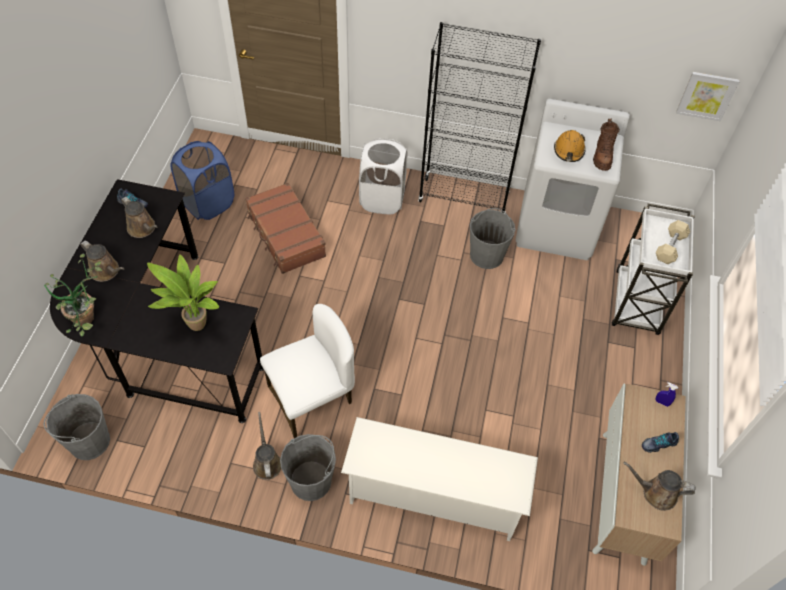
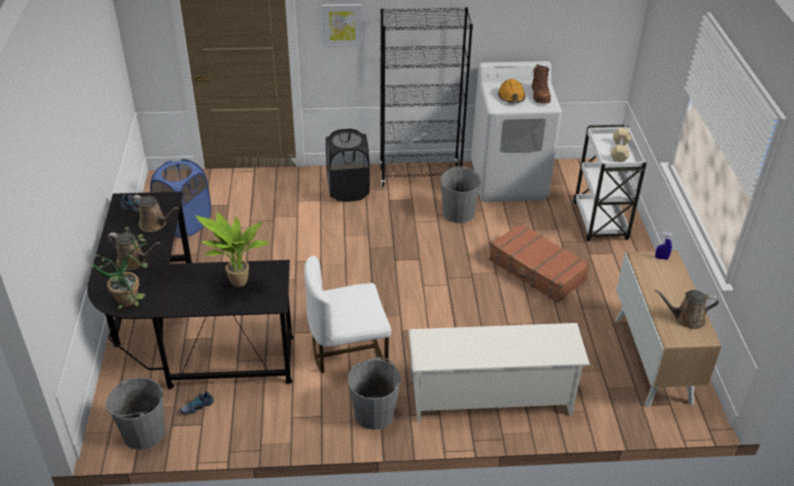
camera: 15 degrees left, 15 degrees down
(267, 462) = (326, 409): brown watering can -> none
(285, 235) = (270, 233): brown suitcase -> brown suitcase (536, 270)
(312, 399) = (348, 351): white chair -> white chair turned 150 degrees counterclockwise
(382, 199) = (348, 190): white laundry basket -> black laundry basket
(658, 444) = (672, 286): shoe -> shoe (197, 406)
(706, 95) = (608, 32): picture -> picture (342, 24)

